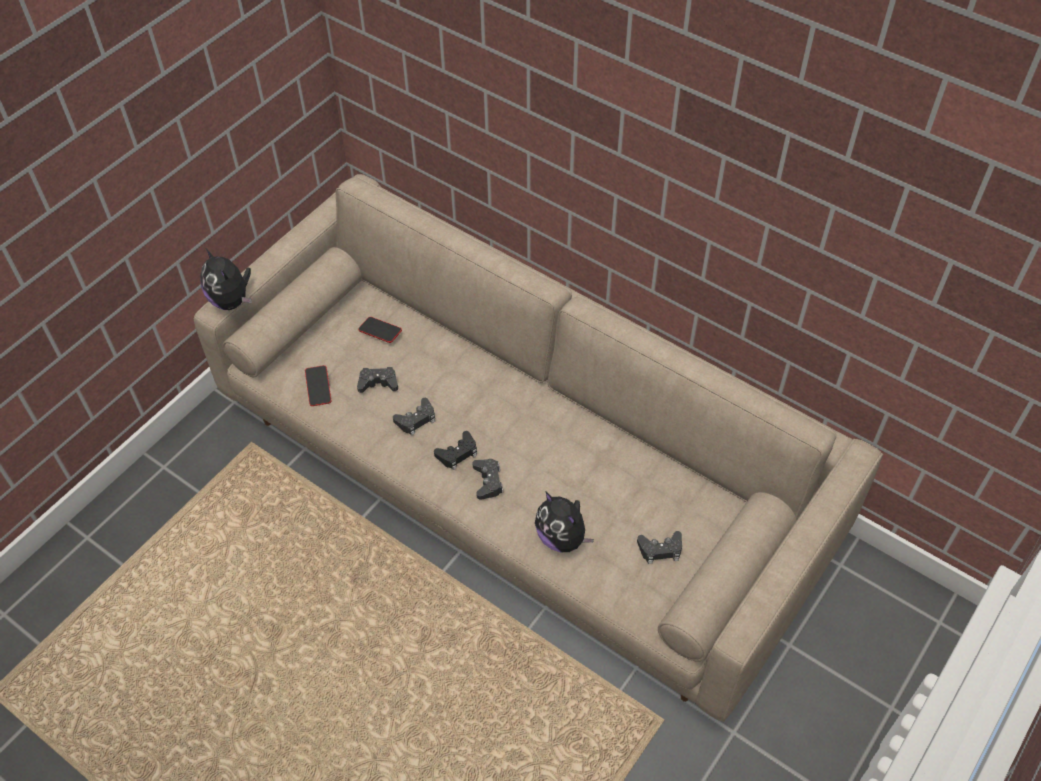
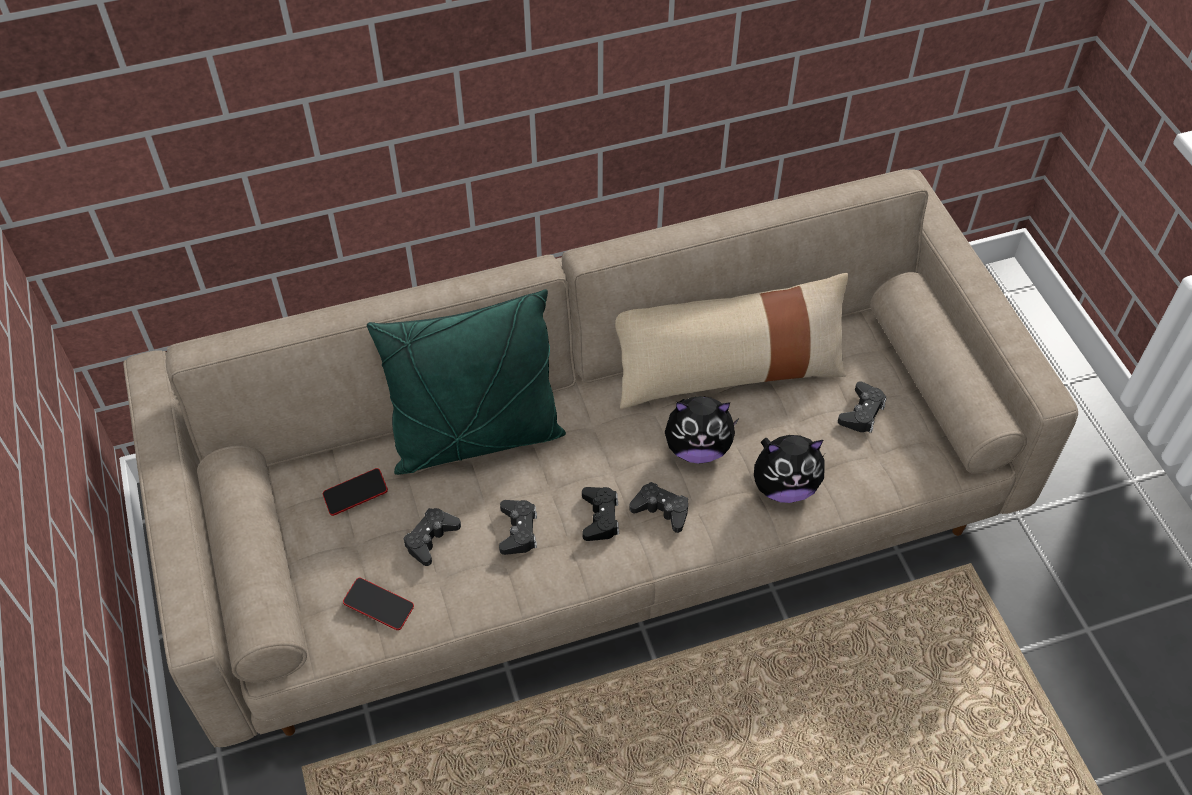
camera: 55 degrees left, 0 degrees up
(232, 300) = (193, 608): plush toy -> plush toy (697, 448)
(465, 361) = (476, 438): none -> green pillow
(628, 457) = (728, 371): none -> beige pillow

